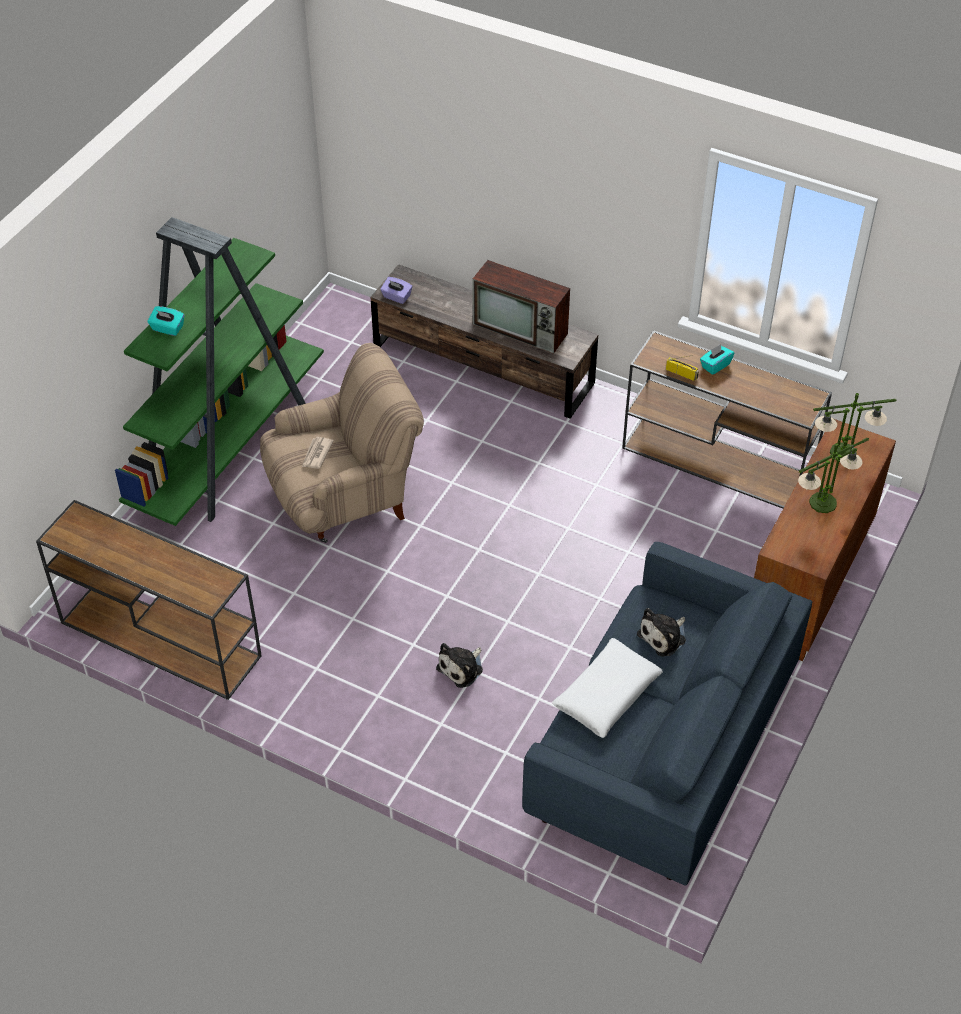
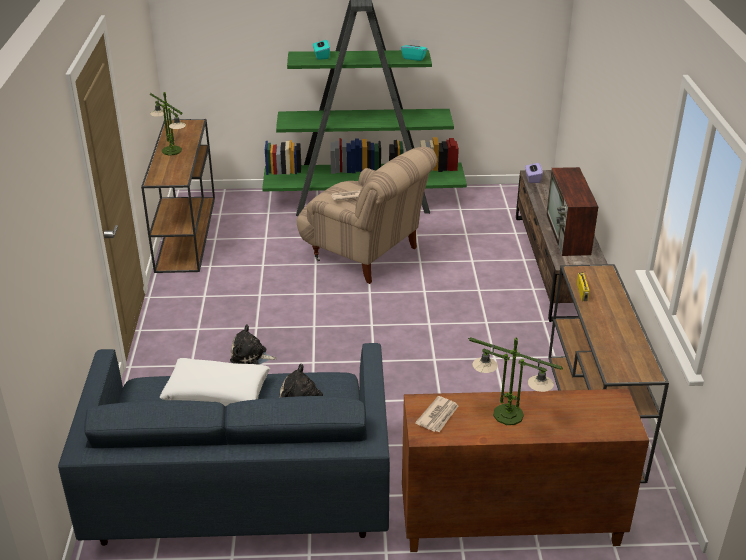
camera: 60 degrees right, 15 degrees down
(715, 365) = (614, 306): turquoise tissue box -> turquoise tissue box (414, 58)
(799, 545) = (438, 416): none -> newspaper
(843, 453) = (590, 409): table lamp -> table lamp (172, 151)

